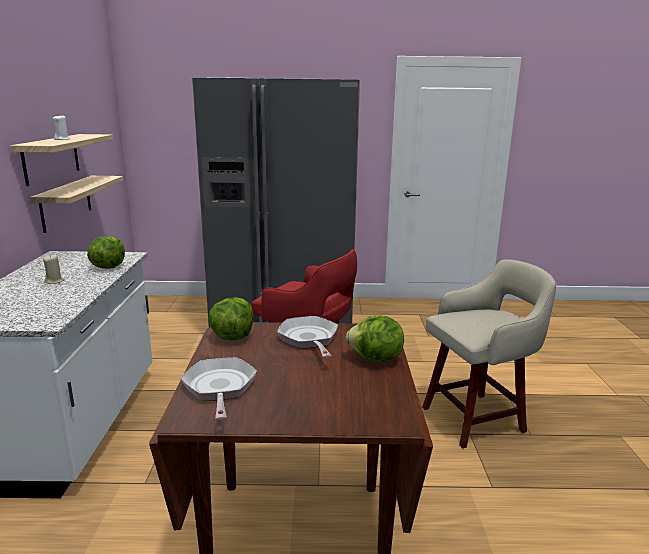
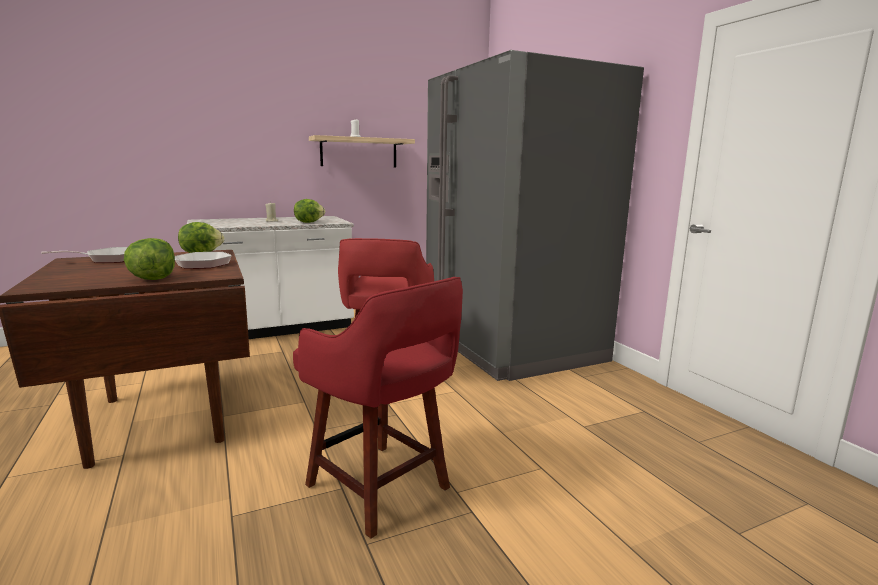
camera: 65 degrees right, 5 degrees down
(66, 202) = (370, 188): shelf -> none
(477, 419) = (381, 490): beige stool -> red stool

